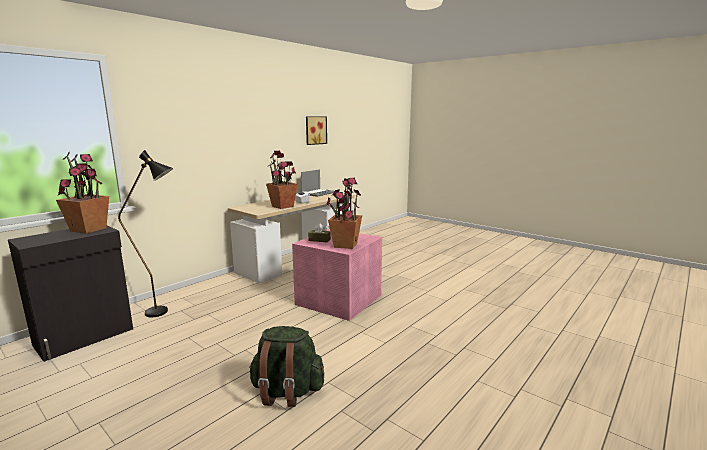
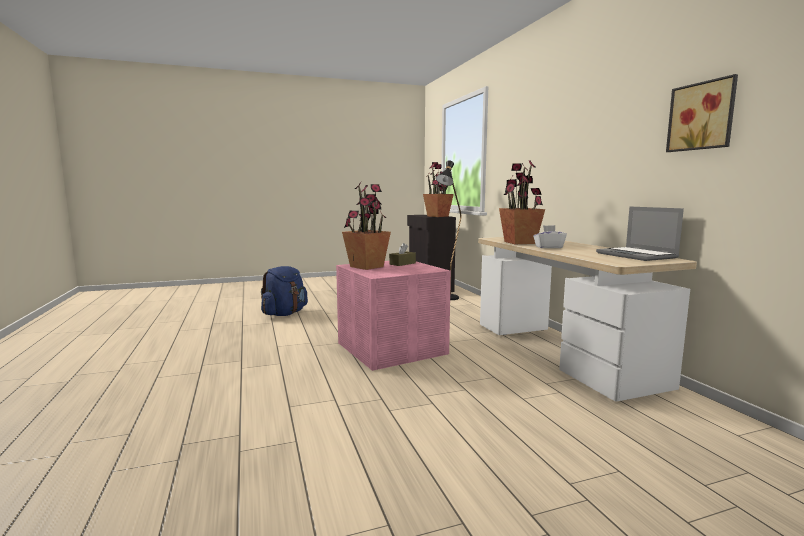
camera: 120 degrees right, 5 degrees down
(287, 392) = (285, 314): green backpack -> blue backpack

